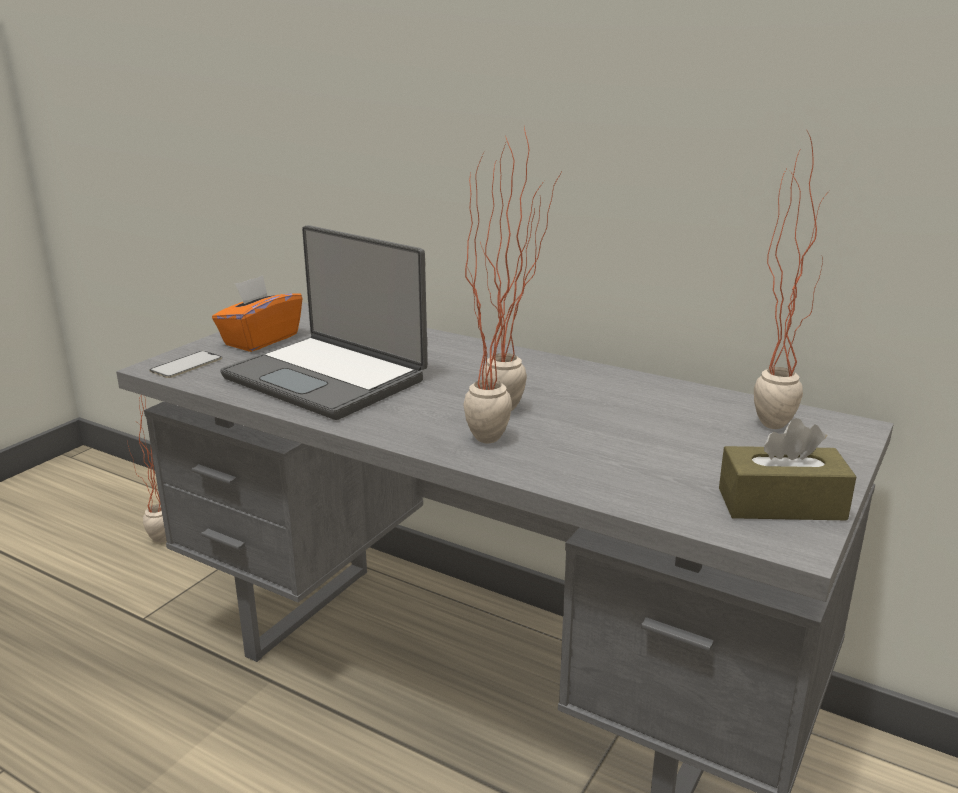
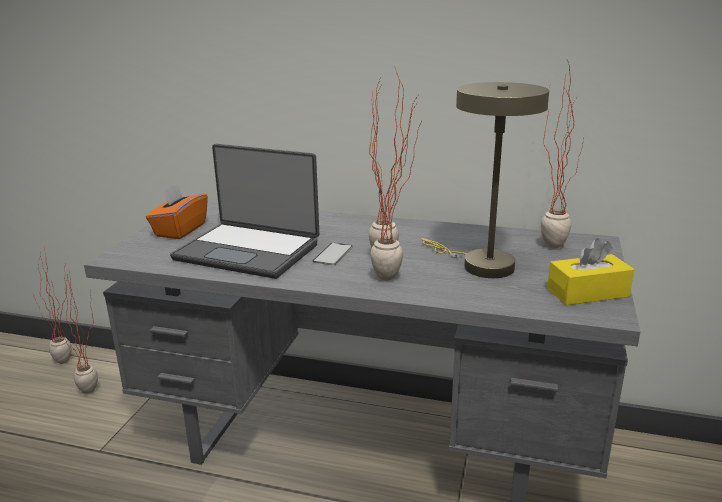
camera: 15 degrees left, 0 degrees up
(152, 499) = (68, 363): none -> potted plant
(186, 365) = (136, 254): phone -> phone (333, 254)
(638, 438) = (480, 264): none -> beige table lamp
(781, 504) = (587, 293): brown tissue box -> yellow tissue box

